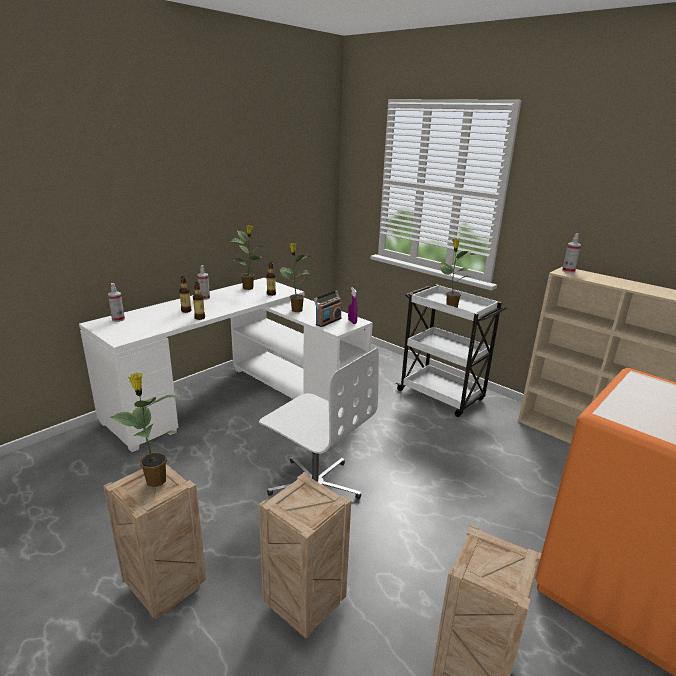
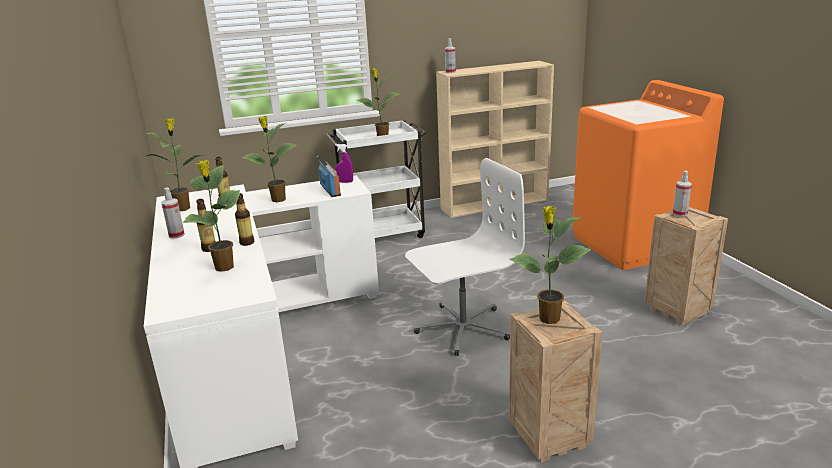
camera: 60 degrees left, 0 degrees up
(118, 319) = (173, 294): spray bottle -> spray bottle (680, 214)
(158, 322) = (224, 268): none -> potted plant
(304, 607) = (603, 363): crate -> none

